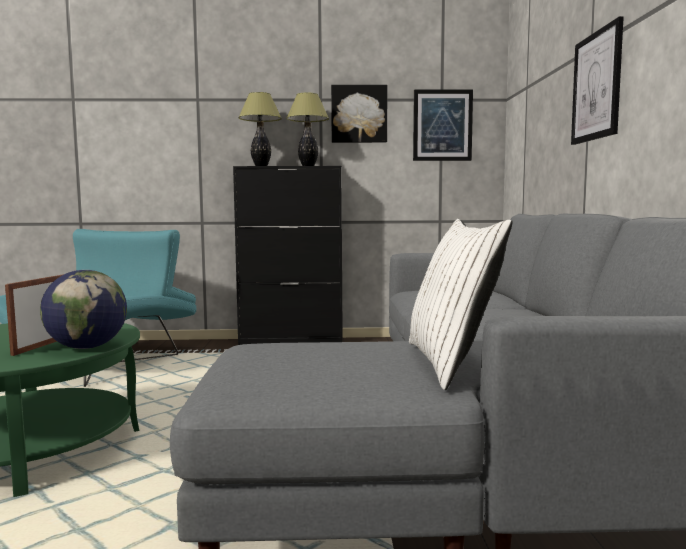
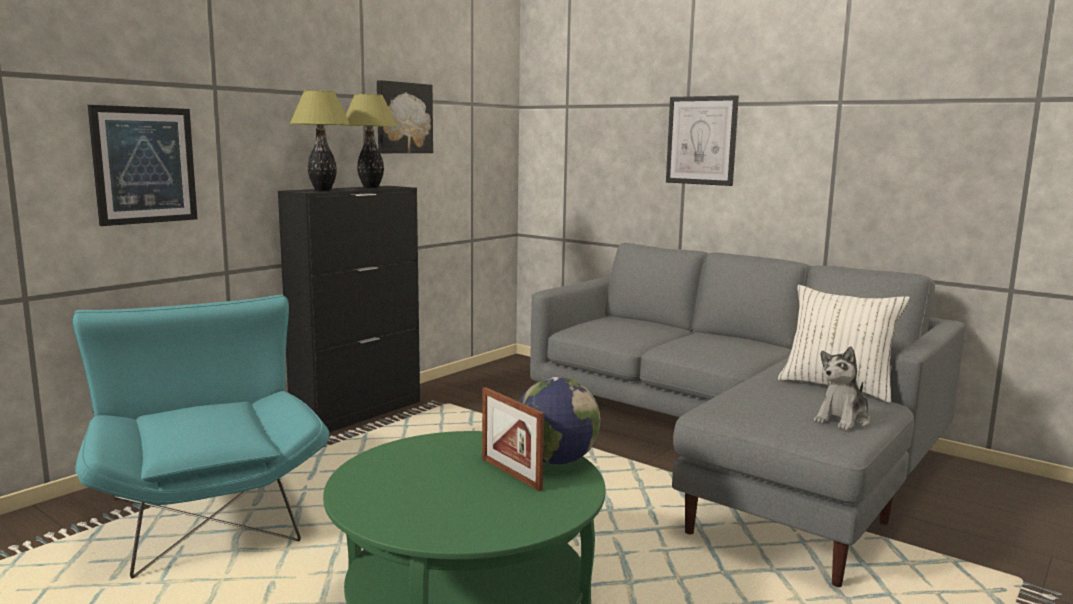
camera: 50 degrees left, 5 degrees up
(314, 383) = (842, 420): none -> plush toy
(442, 125) = (474, 133): picture -> picture (144, 165)

